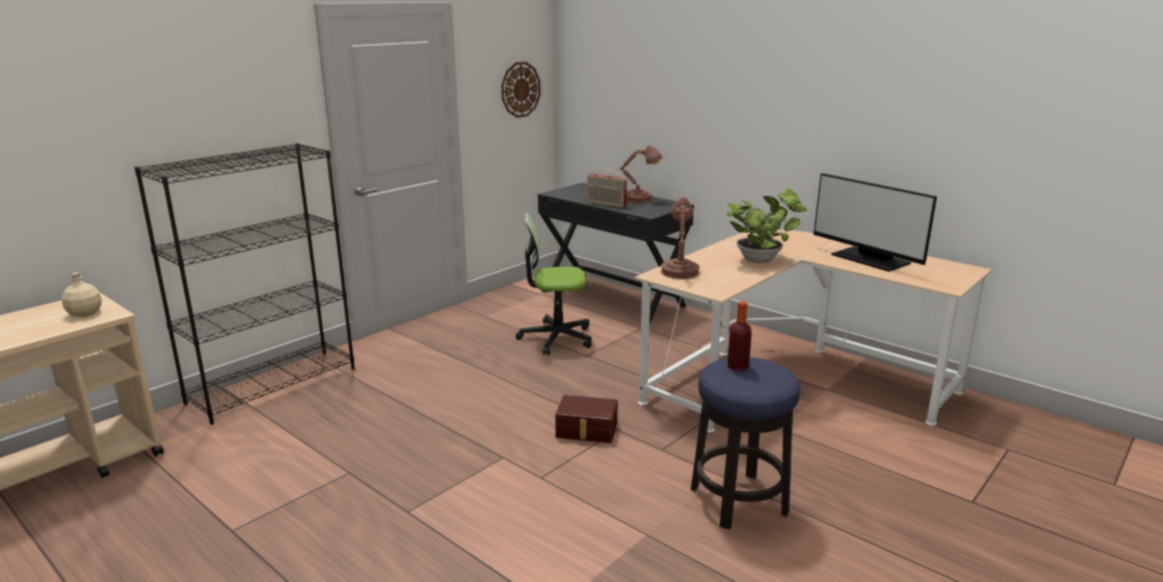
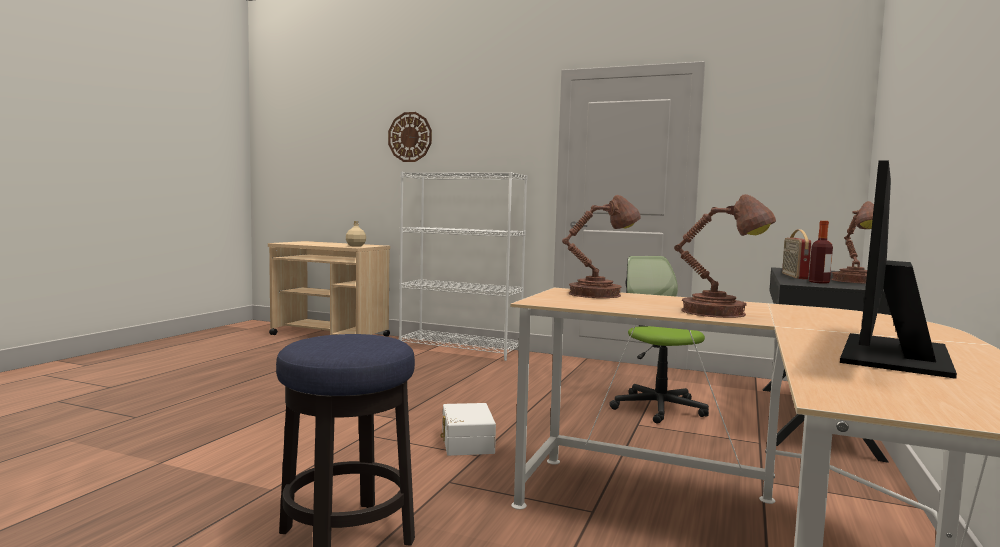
camera: 70 degrees right, 15 degrees down
(273, 385) = (461, 349): black bookcase -> white bookcase
(520, 89) = (798, 153): wall clock -> wall clock (410, 137)
(586, 430) = (465, 442): brown storage box -> white storage box
(737, 366) = (364, 338): bottle -> bottle (819, 282)
(761, 260) = (719, 313): potted plant -> brown table lamp

